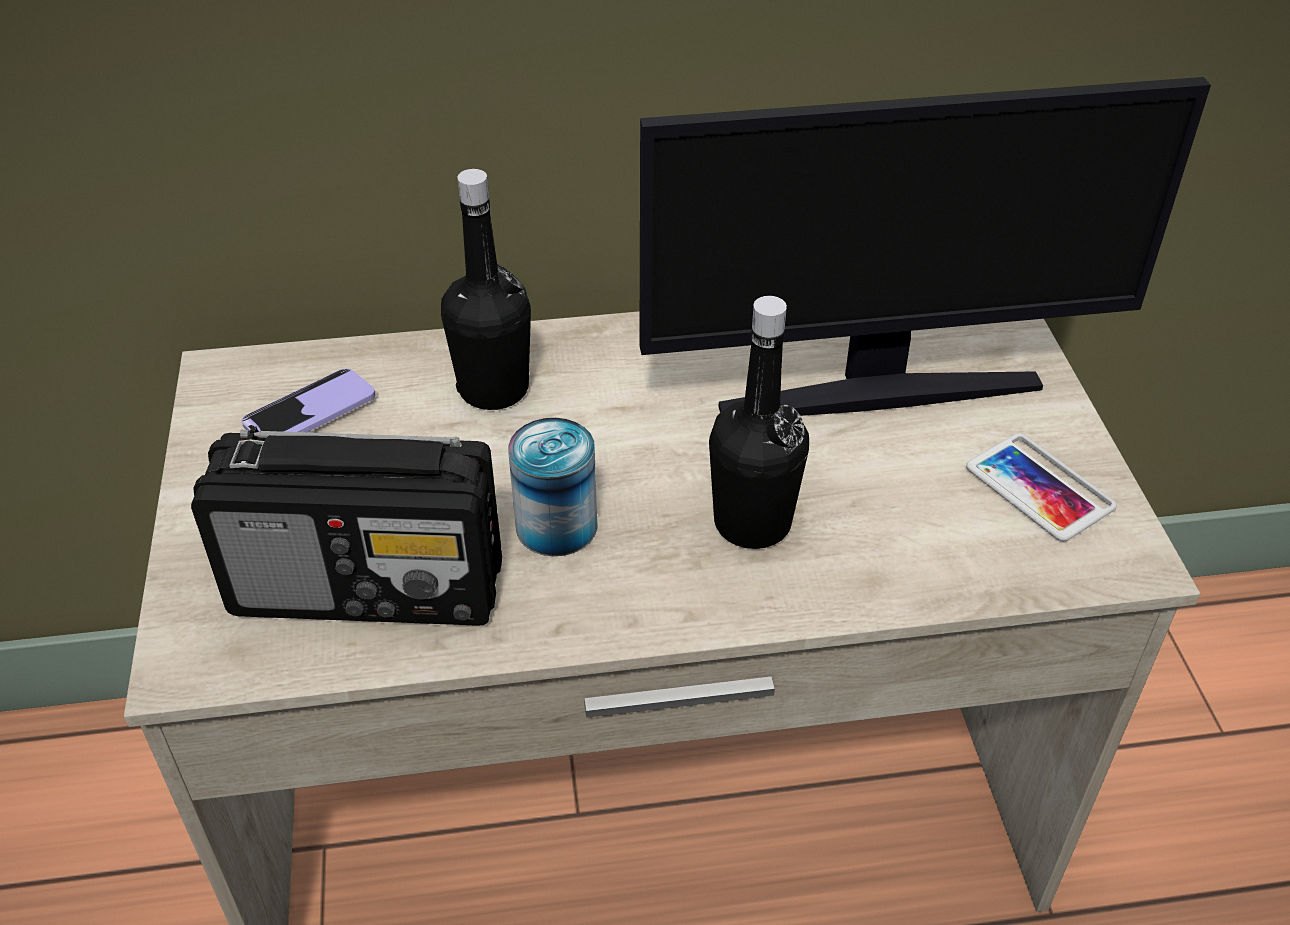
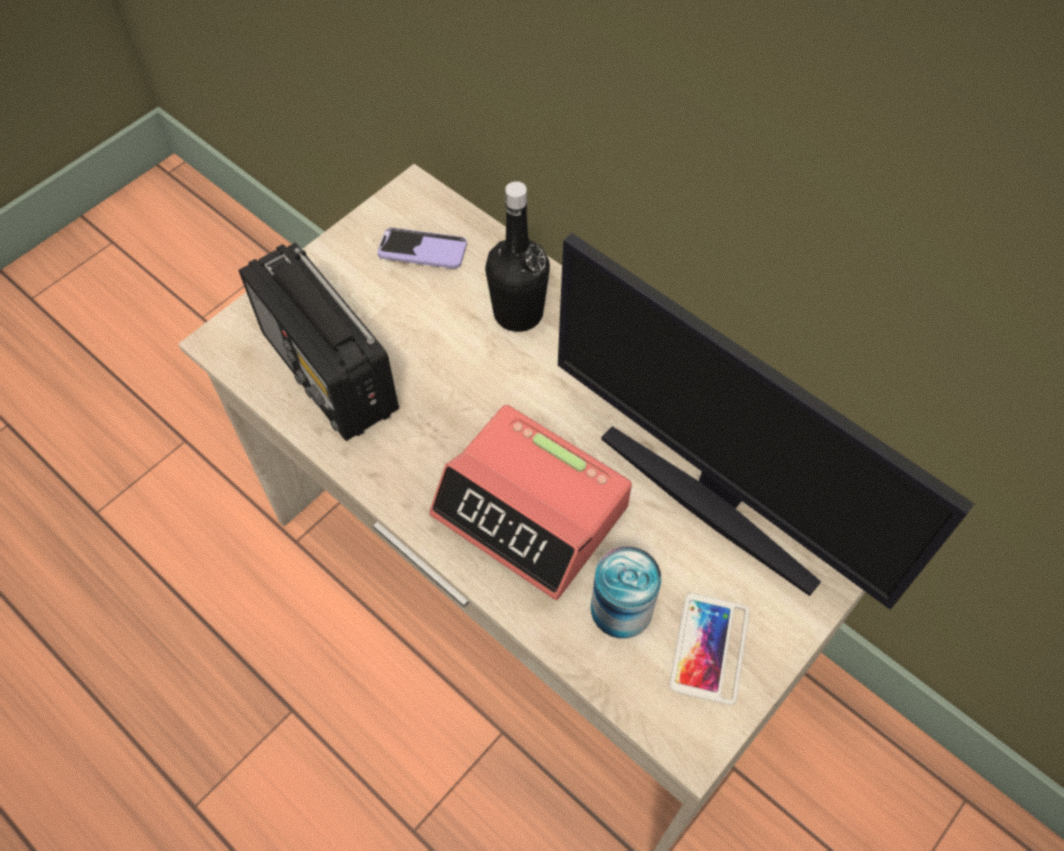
camera: 50 degrees right, 15 degrees up
(556, 525) = (443, 420): can -> can (621, 608)
(752, 523) = (531, 511): black bottle -> alarm clock

